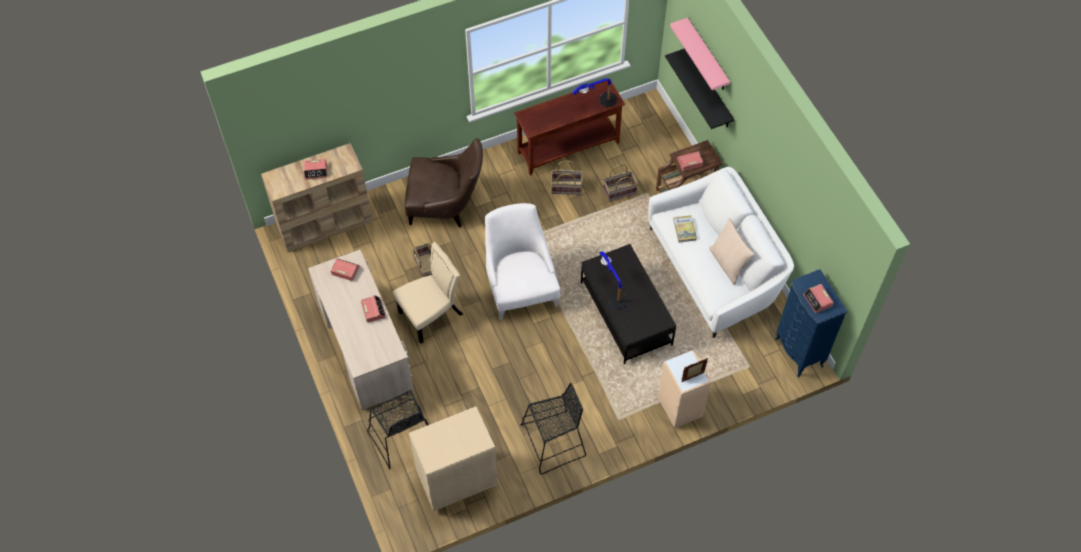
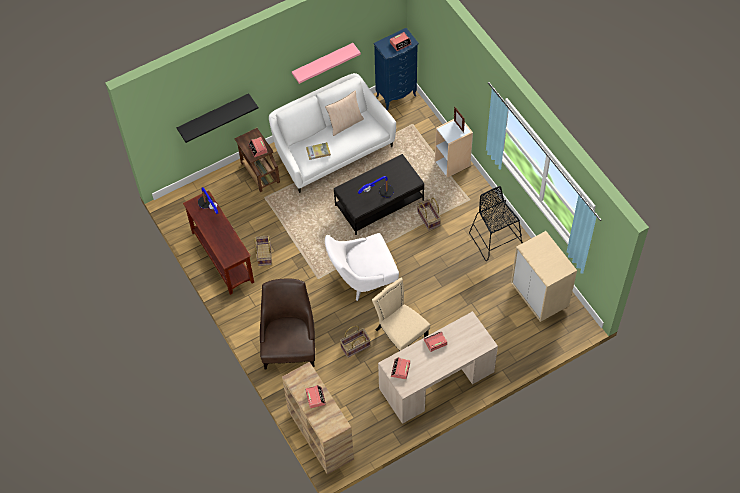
camera: 95 degrees left, 0 degrees up
(402, 437) = (511, 339): black stool -> none
(619, 192) = (265, 216): basket -> basket (429, 218)
(707, 56) = (200, 101): pink shelf -> pink shelf (322, 62)

